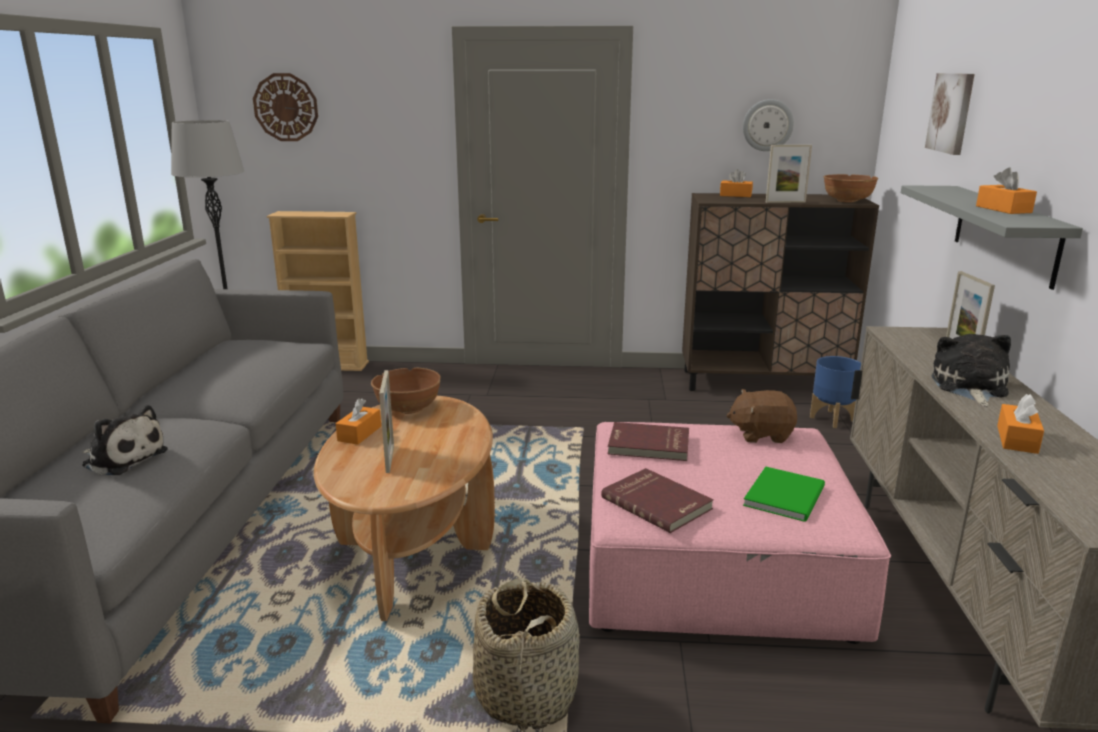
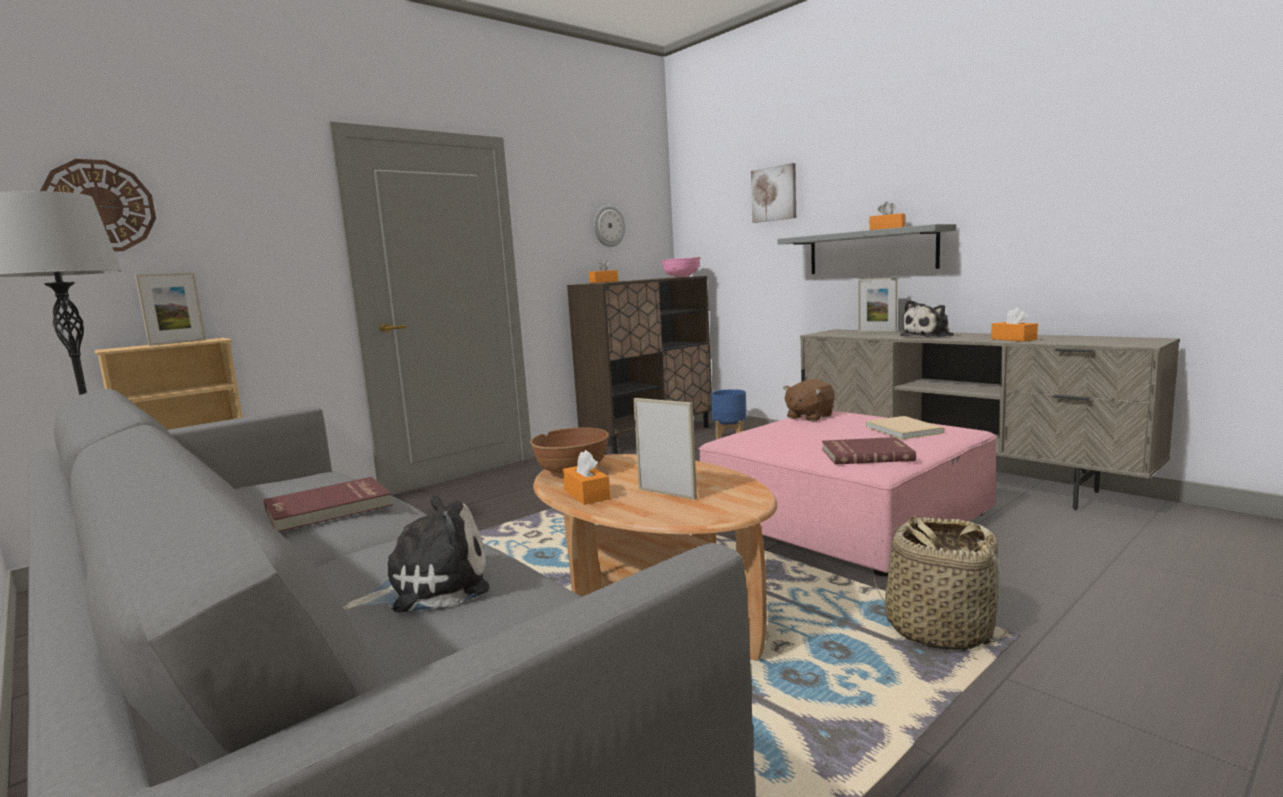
camera: 45 degrees left, 10 degrees down
(648, 445) = (775, 438): red book -> red book (329, 508)
(785, 202) = (652, 279): picture frame -> picture frame (178, 342)
(787, 495) = (903, 429): green book -> beige book
(847, 201) = (681, 277): brown bowl -> pink bowl
(969, 387) = (929, 336): plush toy -> plush toy turned 90 degrees counterclockwise

